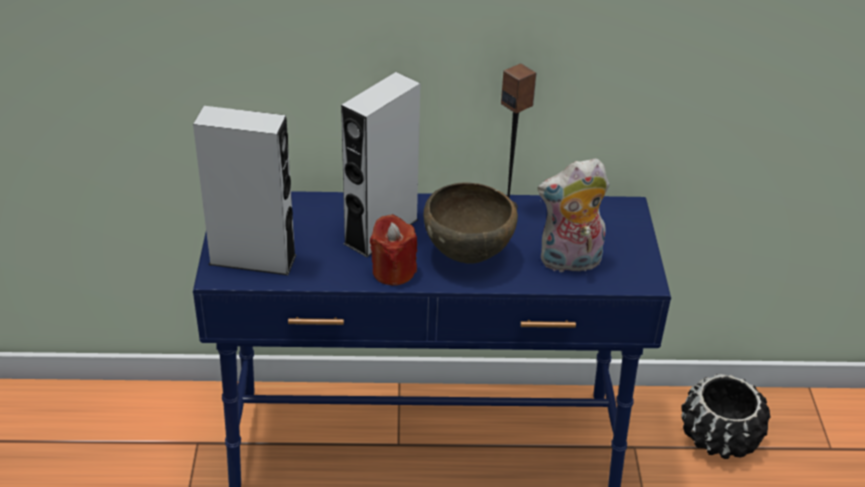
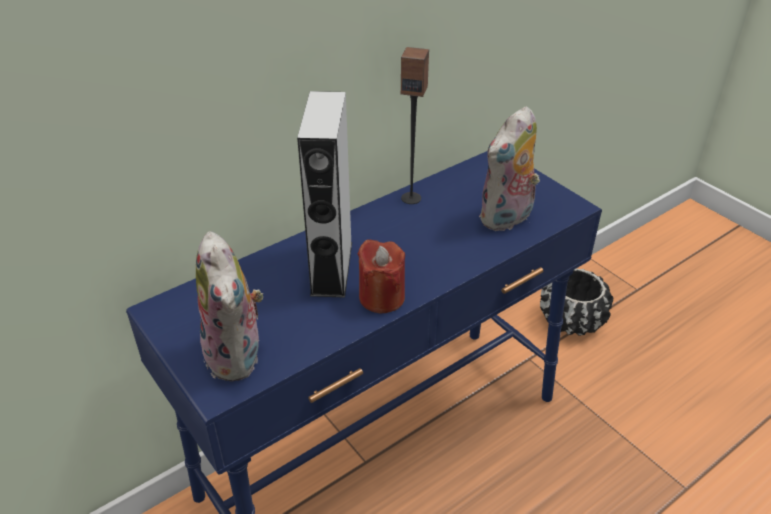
camera: 35 degrees left, 0 degrees up
(253, 259) = (238, 356): grey speaker -> plush toy
(468, 255) = (427, 252): brown bowl -> none

